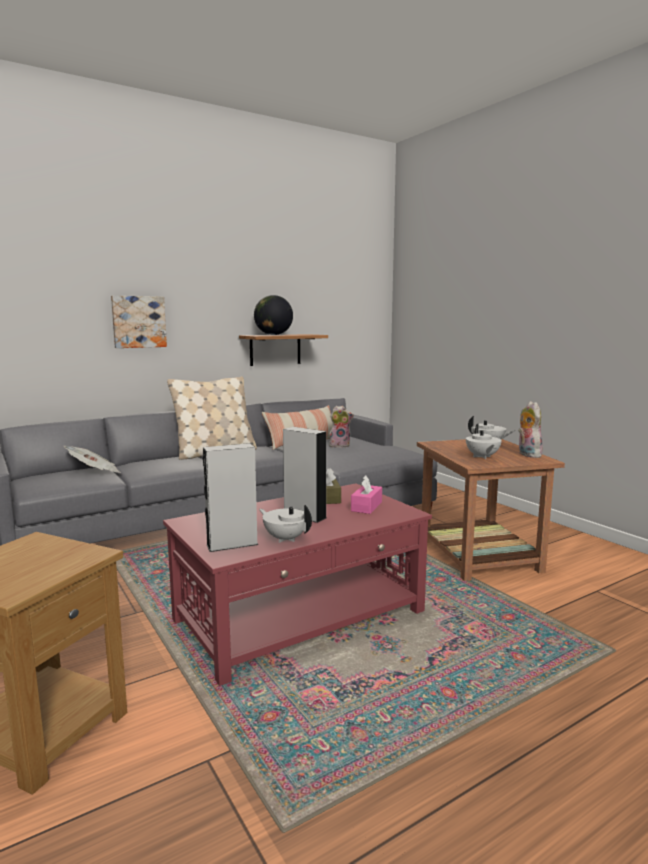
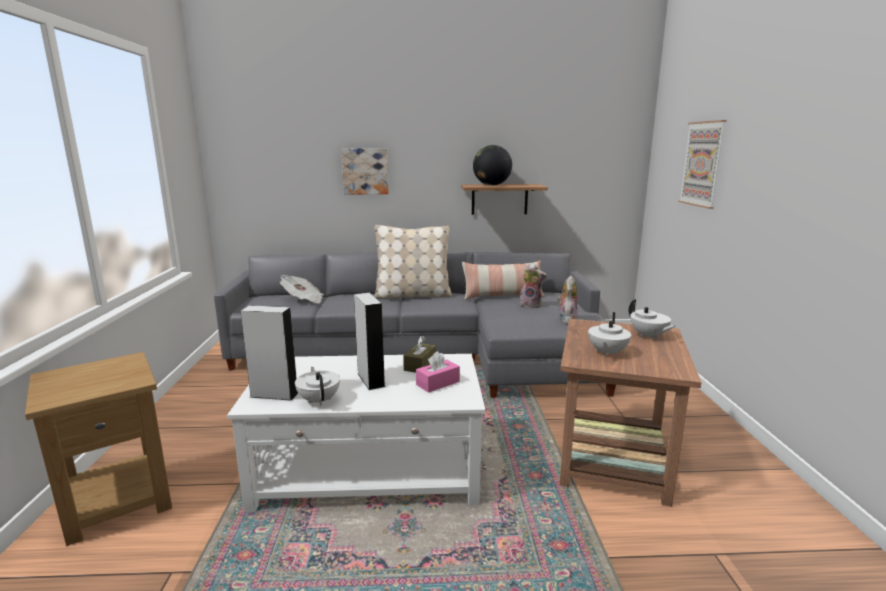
camera: 30 degrees right, 5 degrees up
(301, 616) = (370, 470): red coffee table -> white coffee table
(457, 311) = (702, 164): none -> picture
(527, 454) = (670, 360): plush toy -> plush toy (566, 319)

